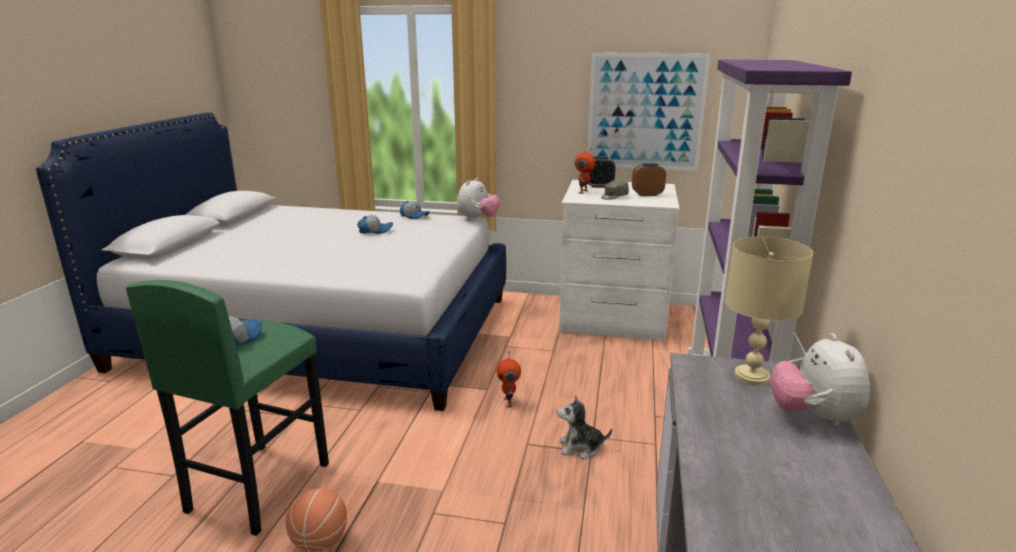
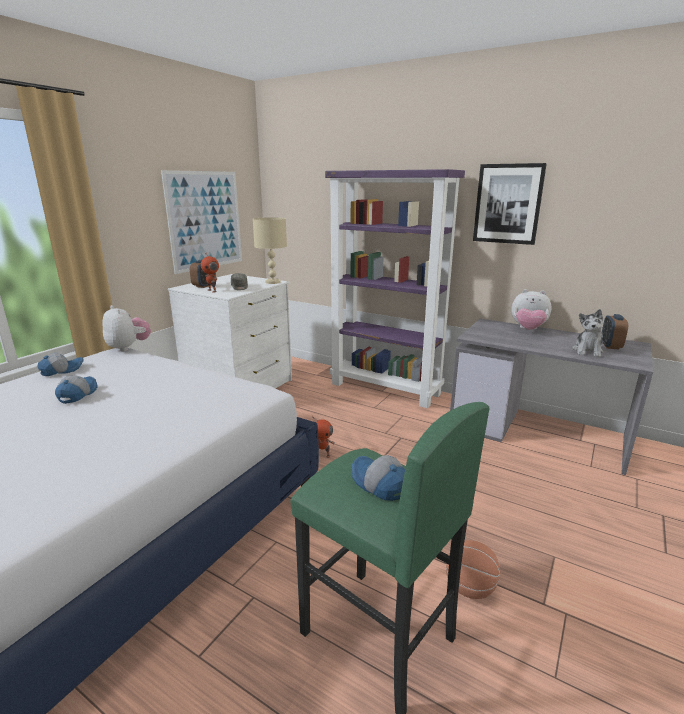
camera: 70 degrees left, 0 degrees up
(580, 448) = (395, 440): plush toy -> plush toy (587, 351)
(647, 194) = (248, 281): alarm clock -> alarm clock (610, 346)
(751, 376) = (488, 330): beige table lamp -> beige table lamp (272, 282)
(880, 150) = (508, 204): none -> picture

